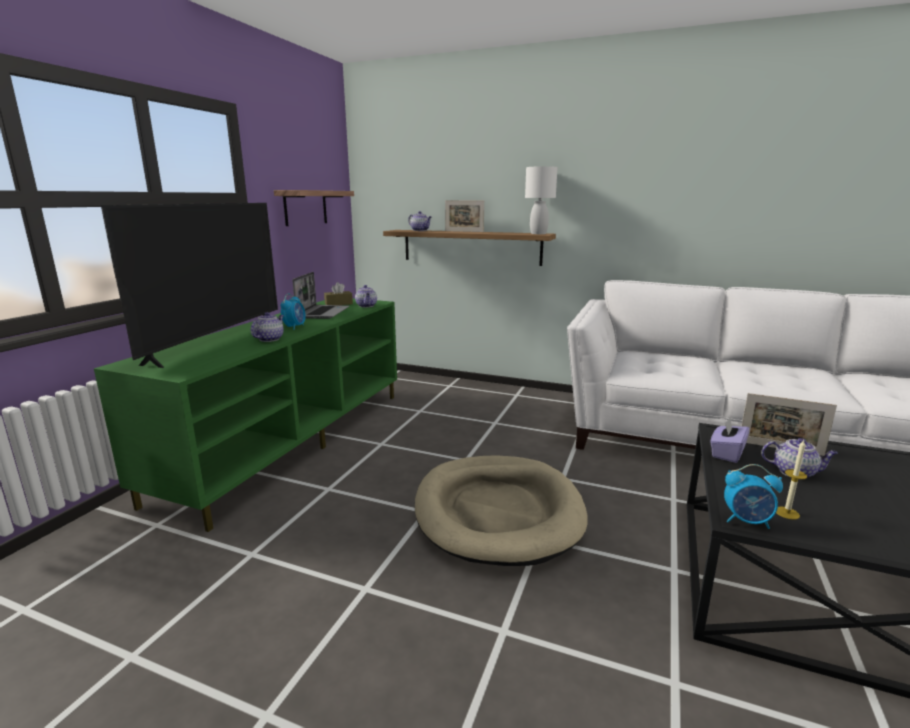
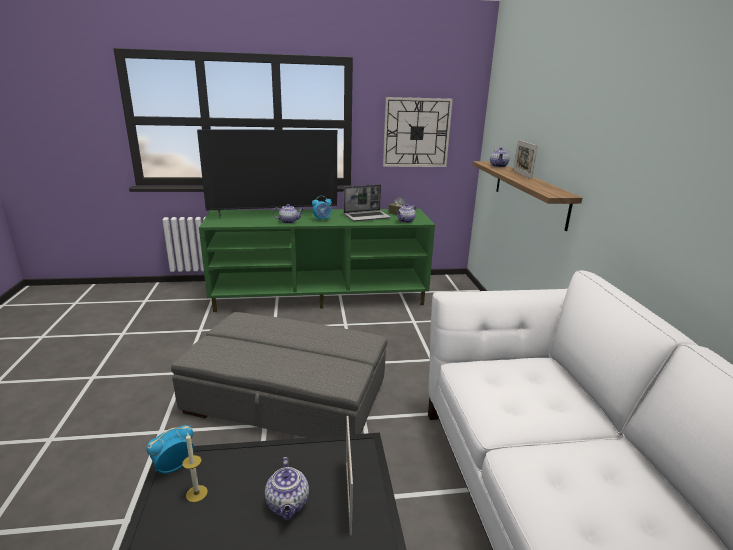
camera: 60 degrees right, 5 degrees up
(305, 207) = (416, 133): shelf -> wall clock
(498, 512) = (287, 397): beige dog bed -> grey ottoman
(538, 233) = (556, 193): white table lamp -> none
(726, 453) = (307, 453): purple tissue box -> none
(747, 521) = (173, 467): alarm clock -> alarm clock turned 60 degrees clockwise

